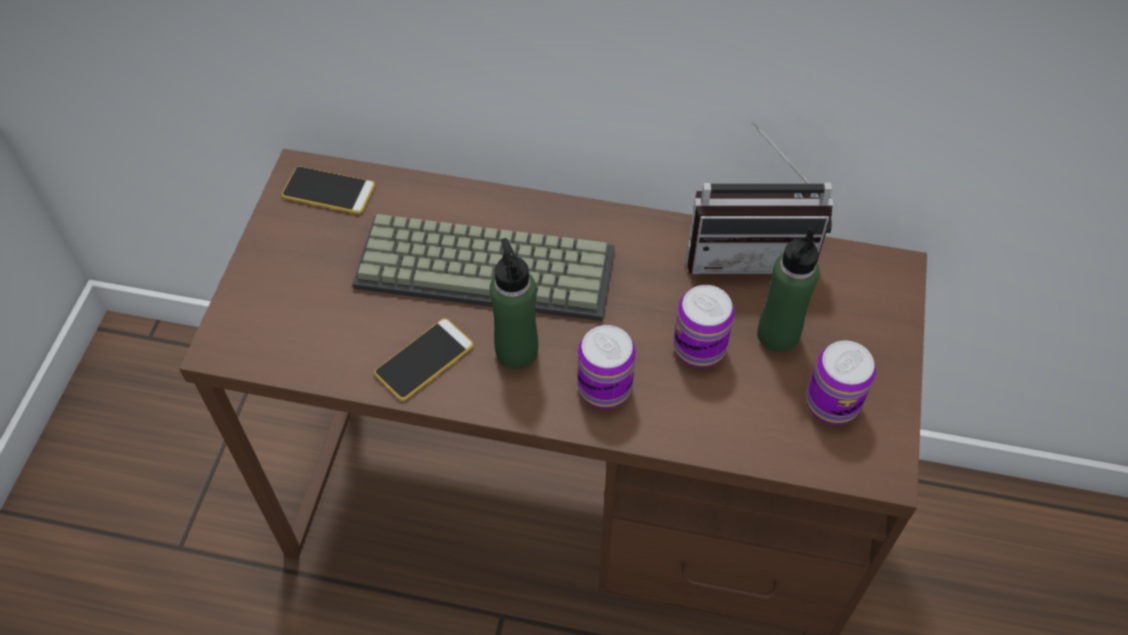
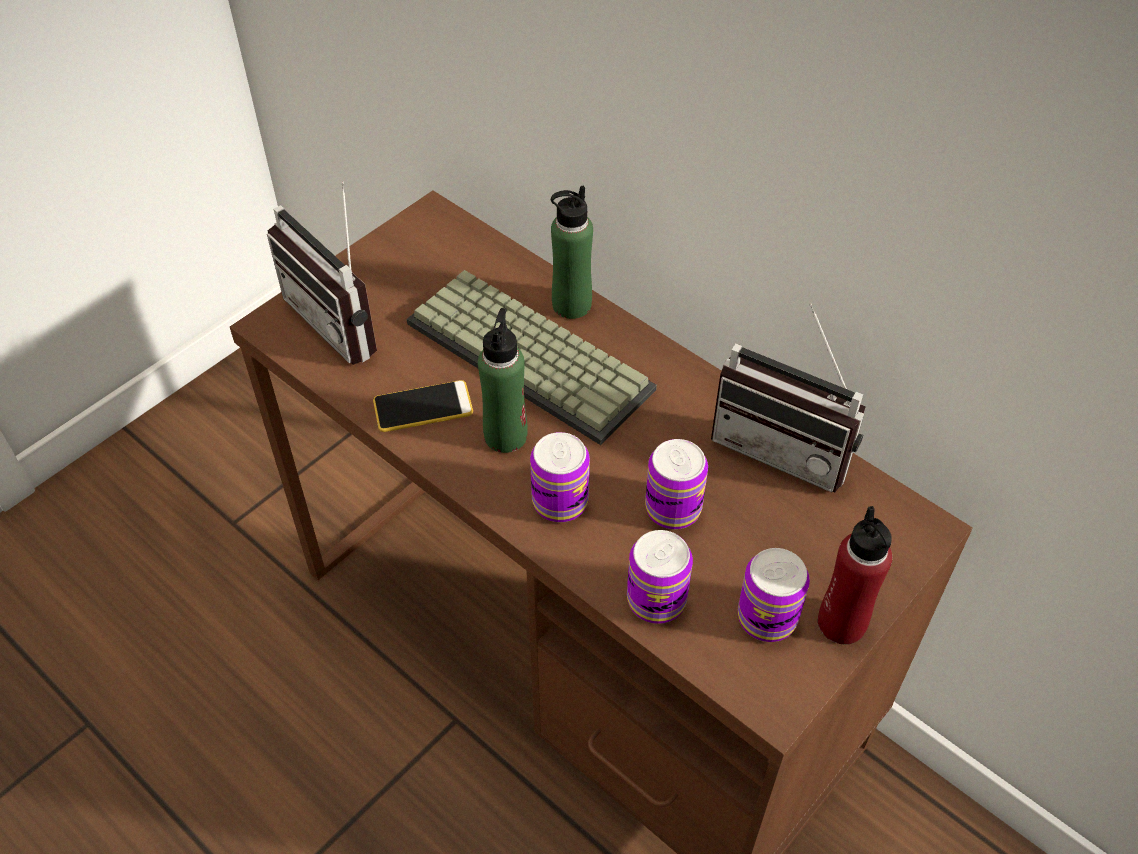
camera: 30 degrees right, 5 degrees down
(290, 311) = (344, 320): none -> radio
(329, 191) = (444, 238): phone -> none
(739, 433) = (656, 600): none -> can
(777, 335) = (758, 532): green bottle -> green bottle (571, 304)
(888, 378) = (841, 623): none -> red bottle

